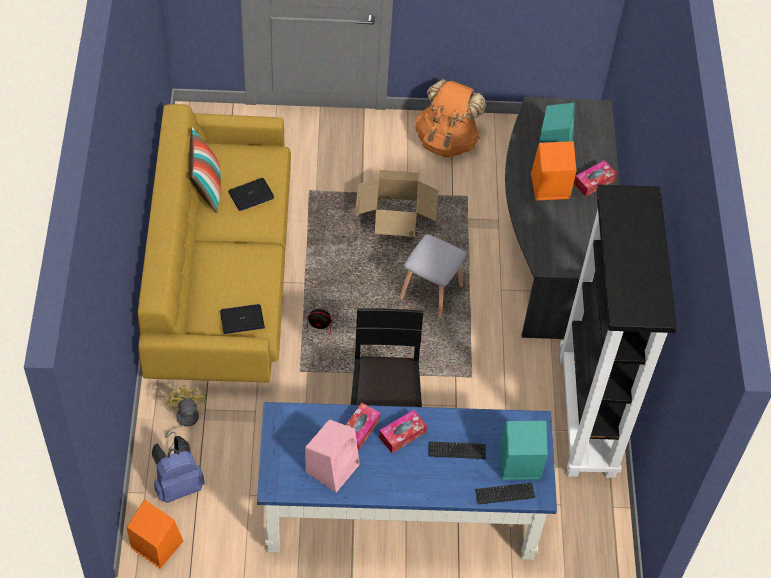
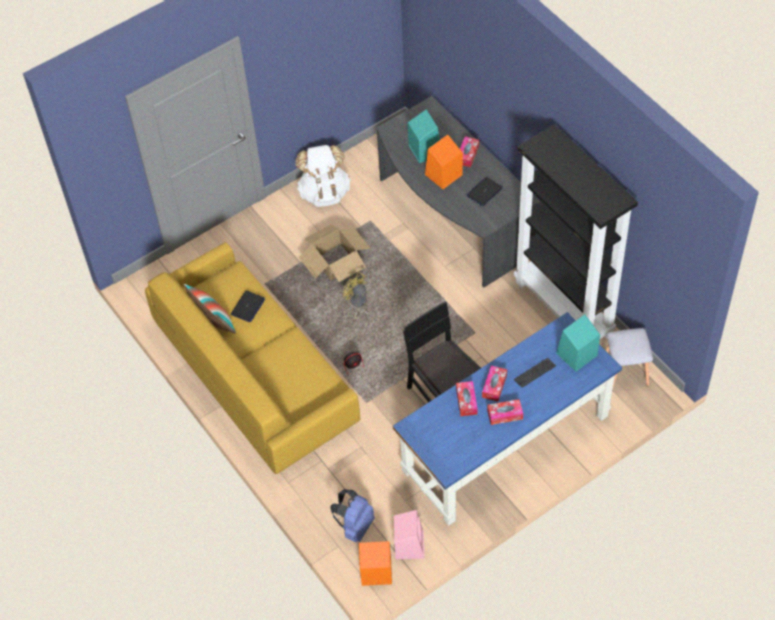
camera: 30 degrees left, 0 degrees up
(183, 421) = (321, 485): yellow fan -> yellow fan (358, 304)
(242, 319) = (317, 389): laptop -> laptop (484, 192)
(333, 467) = (471, 434): pink speaker -> pink speaker (409, 544)
(386, 471) = (505, 414): none -> tissue box
(431, 291) = (402, 296): grey stool -> grey stool (624, 371)
(447, 140) = (324, 192): orange backpack -> white backpack
(504, 494) = (584, 378): keyboard -> none

